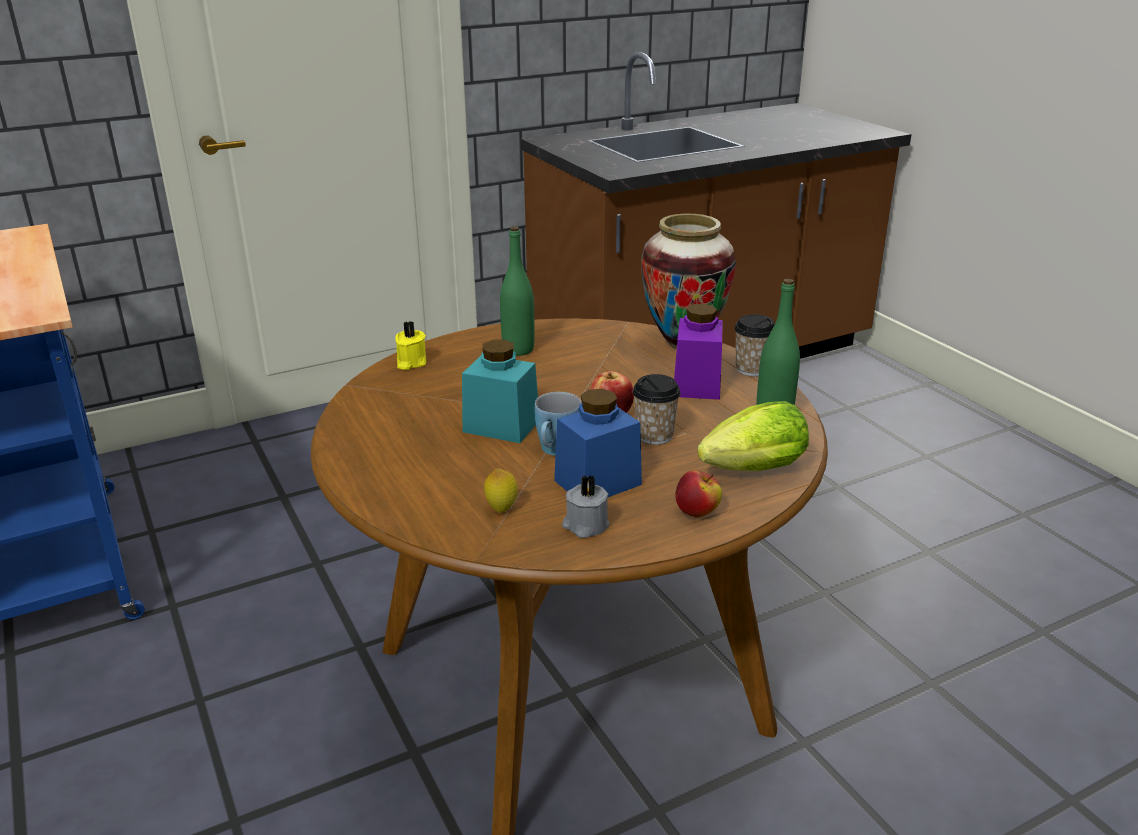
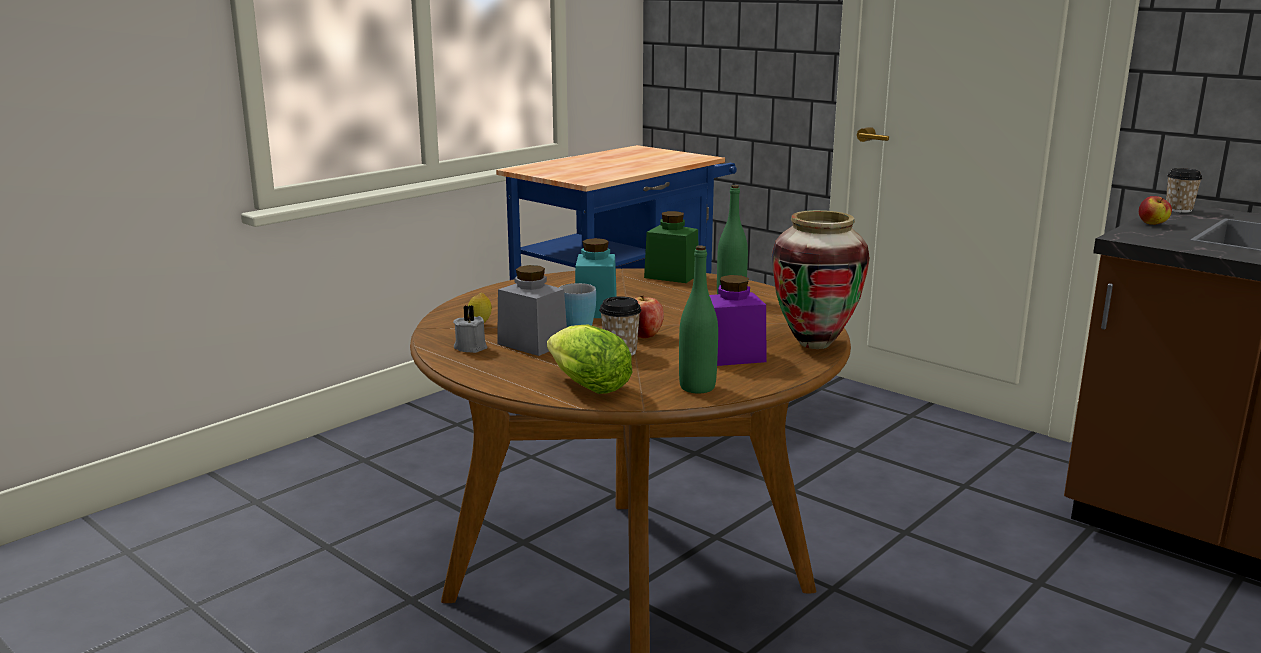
camera: 70 degrees right, 10 degrees down
(410, 363) = (671, 276): yellow candle -> green jar
(597, 482) = (532, 344): blue jar -> grey jar
(697, 512) = (508, 375): apple -> apple (1152, 224)
(751, 369) = (790, 372): cup -> cup (1178, 210)

